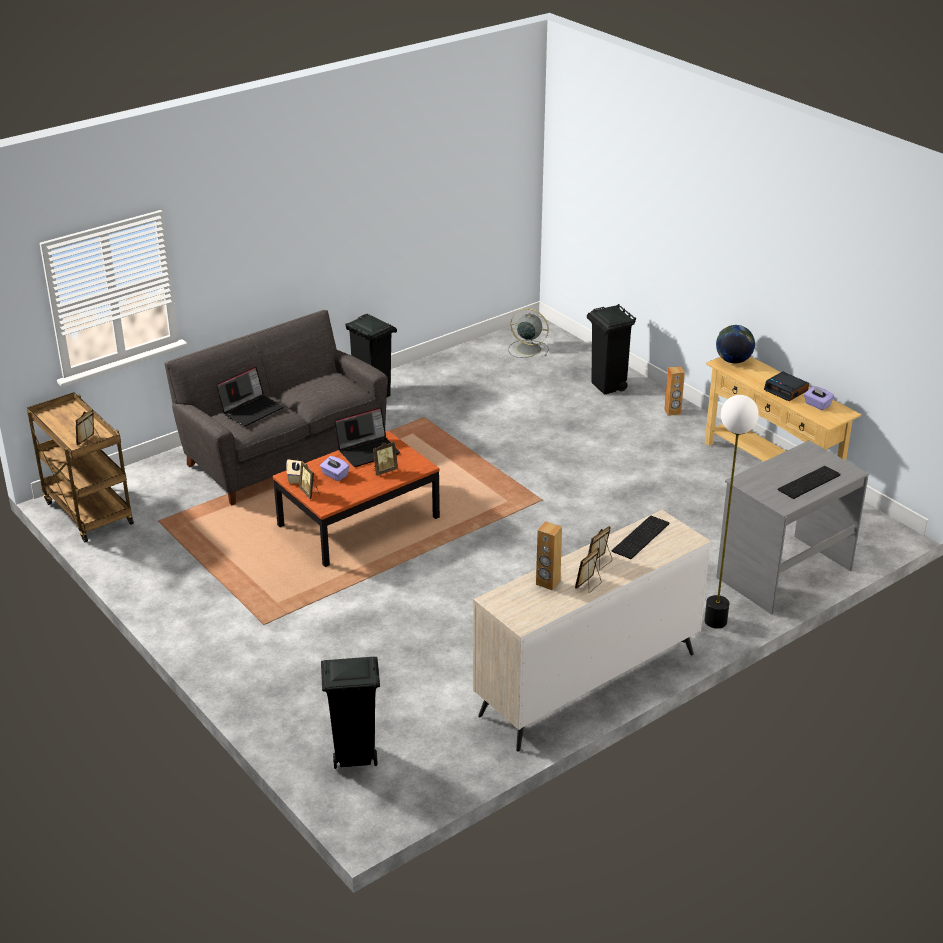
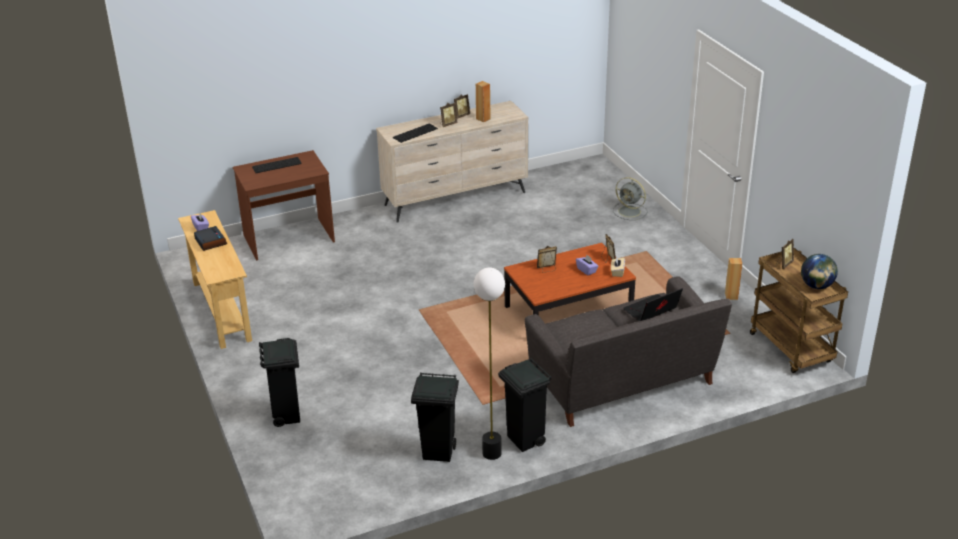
camera: 165 degrees left, 0 degrees up
(354, 757) = (599, 184): black trash can -> black trash can (439, 452)
(368, 450) = (555, 287): laptop -> none
(527, 349) = (335, 482): grey fan -> grey fan (630, 212)
(672, 412) = (251, 376): brown speaker -> brown speaker (731, 296)
(716, 621) = (357, 219): floor lamp -> floor lamp (491, 453)
(733, 361) = (223, 273): globe -> globe (816, 286)
(783, 573) = (289, 239): grey desk -> brown desk

